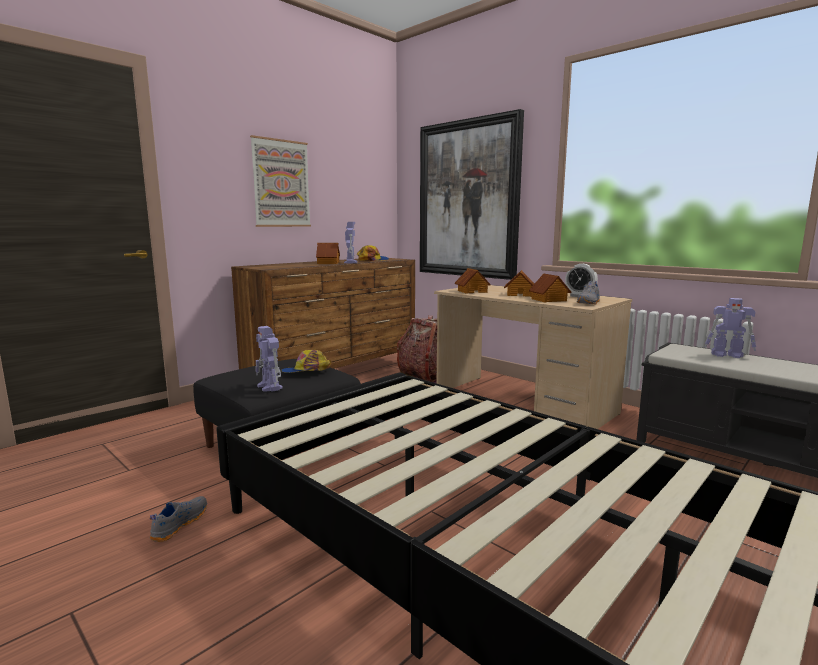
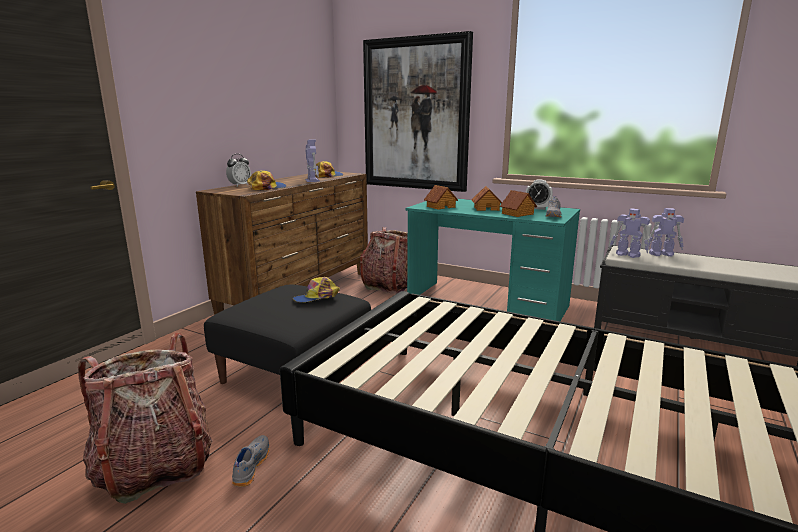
camera: 15 degrees left, 5 degrees up
(100, 510) = (155, 466): none -> backpack
(270, 387) = (297, 319): toy robot -> toy robot (628, 255)
(277, 264) = (239, 185): none -> alarm clock
(281, 183) = (235, 100): picture -> none
(297, 266) = (267, 188): none -> cap
(328, 263) = (291, 182): toy house -> none
(523, 403) = (487, 304): beige desk -> turquoise desk

